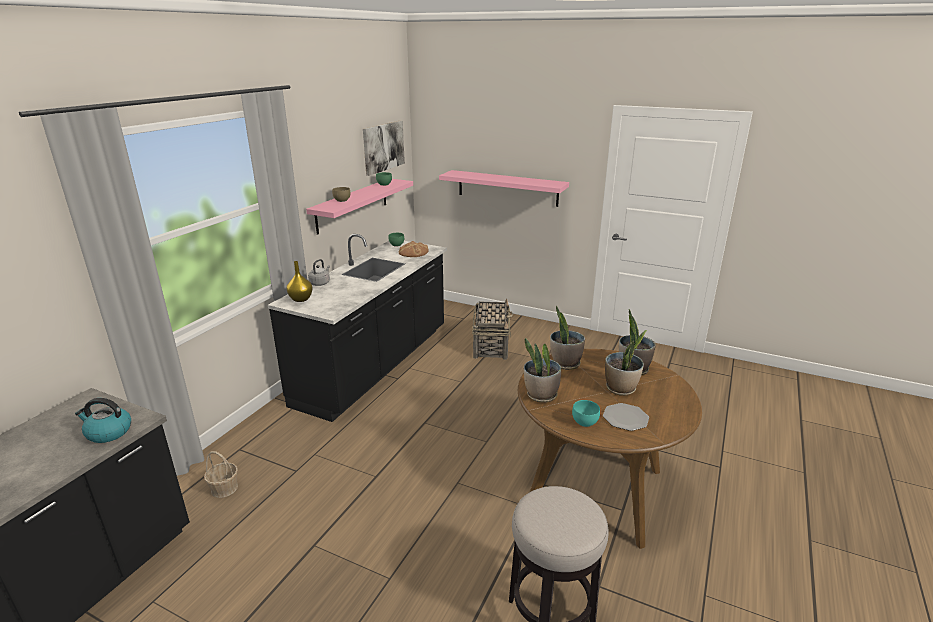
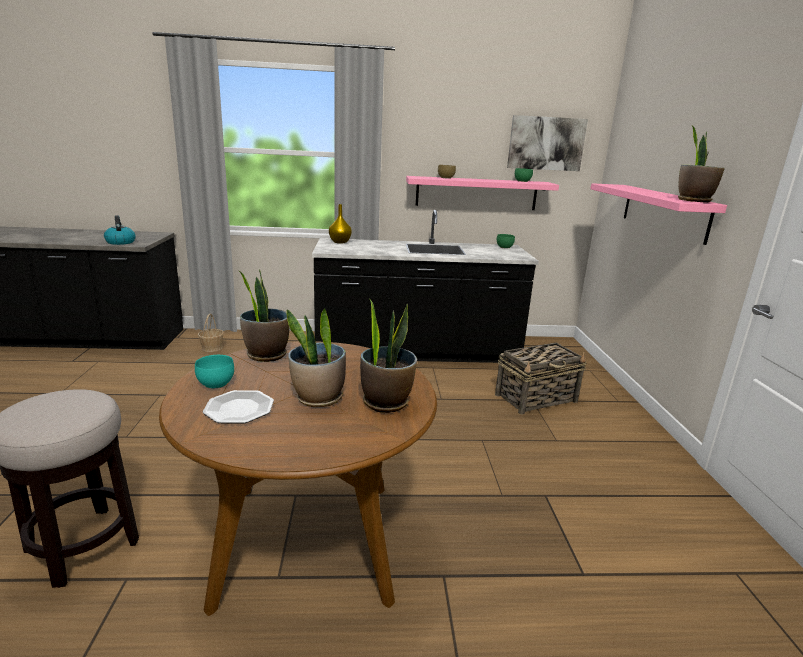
camera: 60 degrees right, 5 degrees down
(320, 283) = (378, 242): grey kettle -> none
(413, 252) = (498, 253): bread -> none
(565, 363) = (356, 358): potted plant -> potted plant (693, 201)

